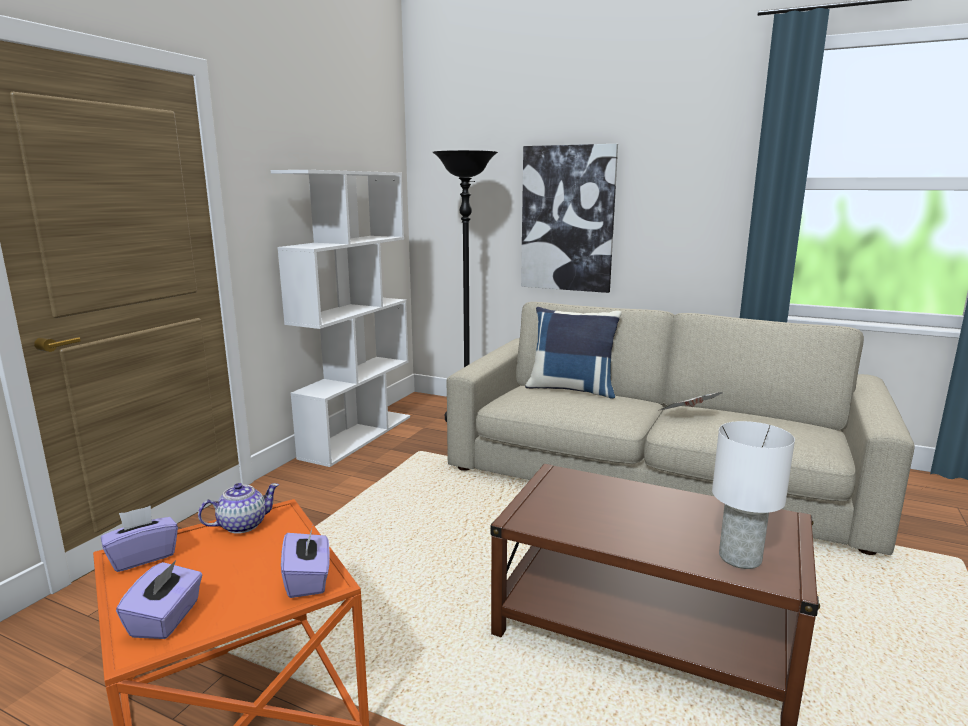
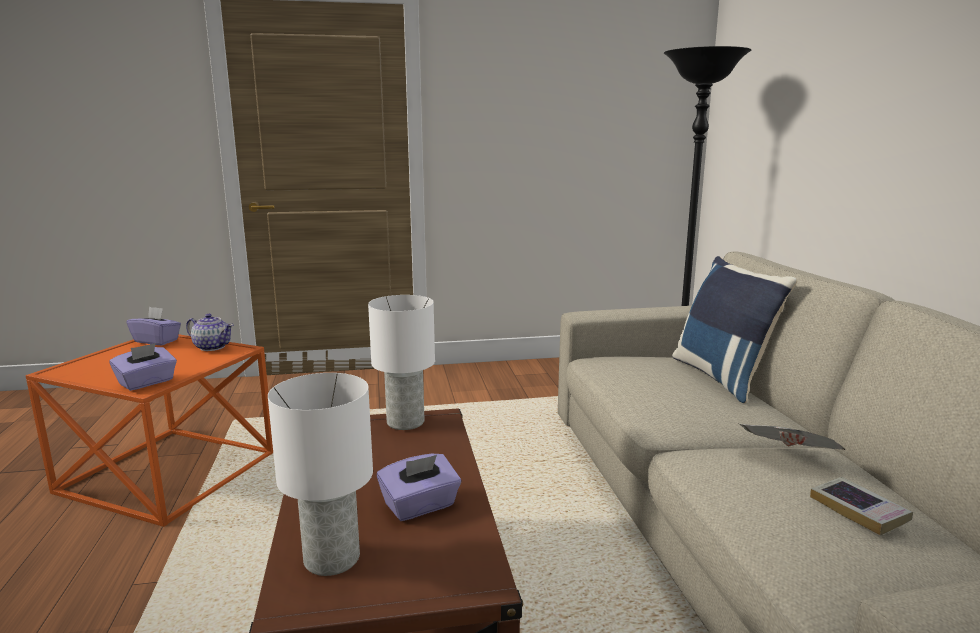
camera: 55 degrees right, 0 degrees up
(166, 619) = (90, 367): purple tissue box -> purple tissue box (420, 506)
(357, 436) = (555, 365): white bookcase -> none
(550, 485) = (406, 422): none -> white table lamp
(567, 219) = (842, 140): picture -> none
(760, 420) = (858, 510): none -> book

